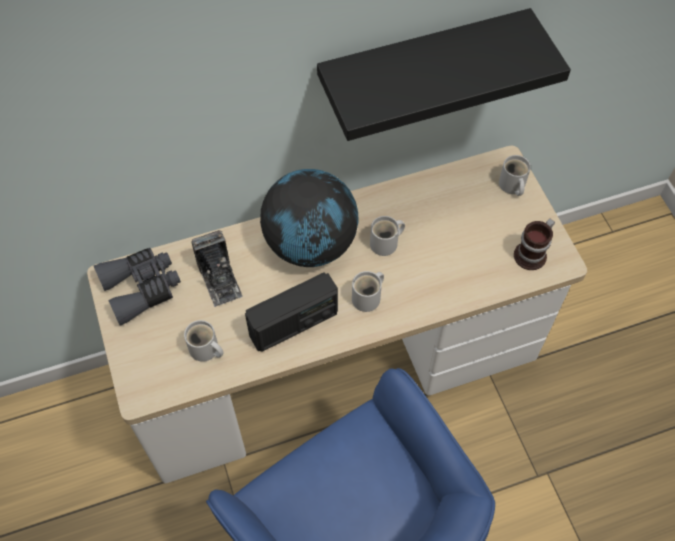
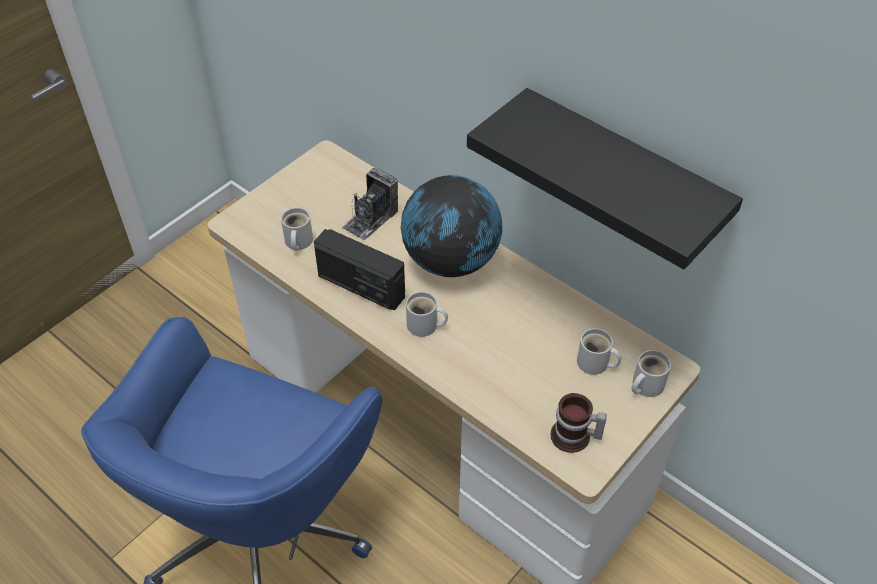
camera: 60 degrees right, 10 degrees down
(141, 288) = (329, 177): grey binoculars -> none
(386, 243) = (494, 314): white mug -> white mug (595, 364)

